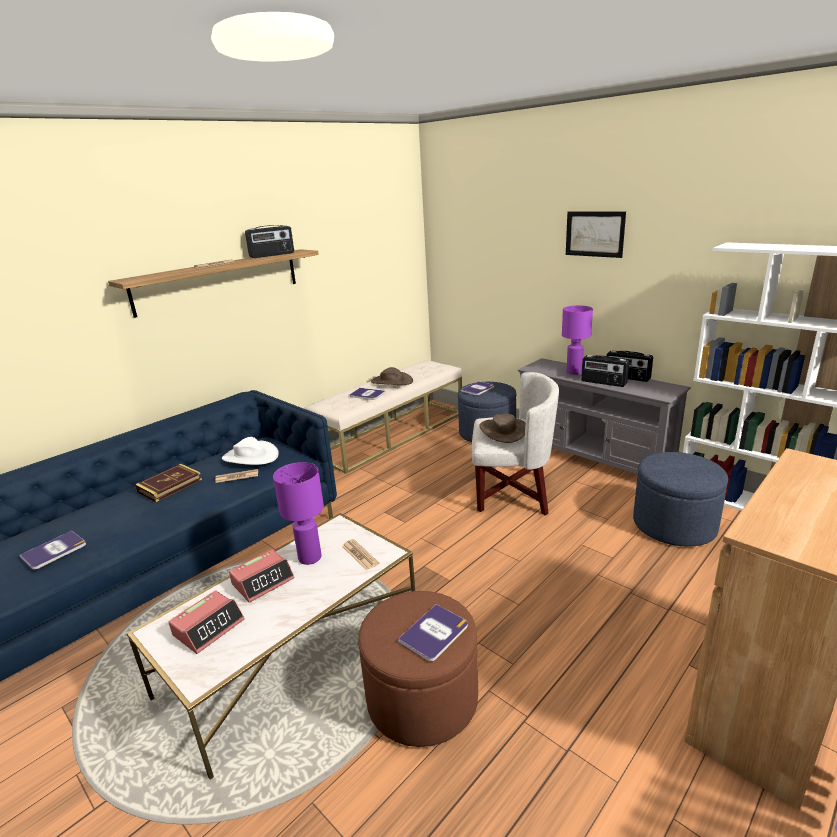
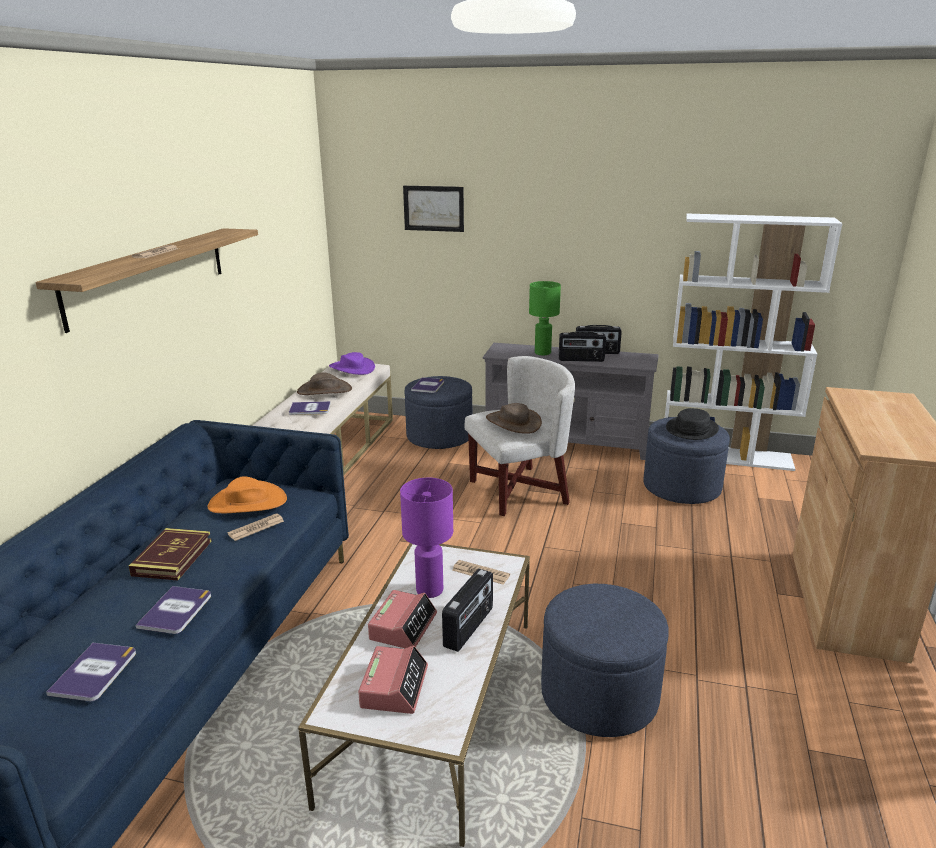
camera: 30 degrees left, 0 degrees up
(250, 457) = (247, 502): white hat -> orange hat
(272, 255) = (206, 237): radio -> radio (469, 627)
(422, 698) = (599, 695): brown ottoman -> blue ottoman
(429, 367) = (352, 368): none -> purple hat
(434, 633) = (627, 615): book -> book (176, 611)
(574, 372) = (543, 353): purple table lamp -> green table lamp
(594, 234) = (551, 205): picture -> picture (433, 208)
(685, 468) = (692, 429): none -> black hat

